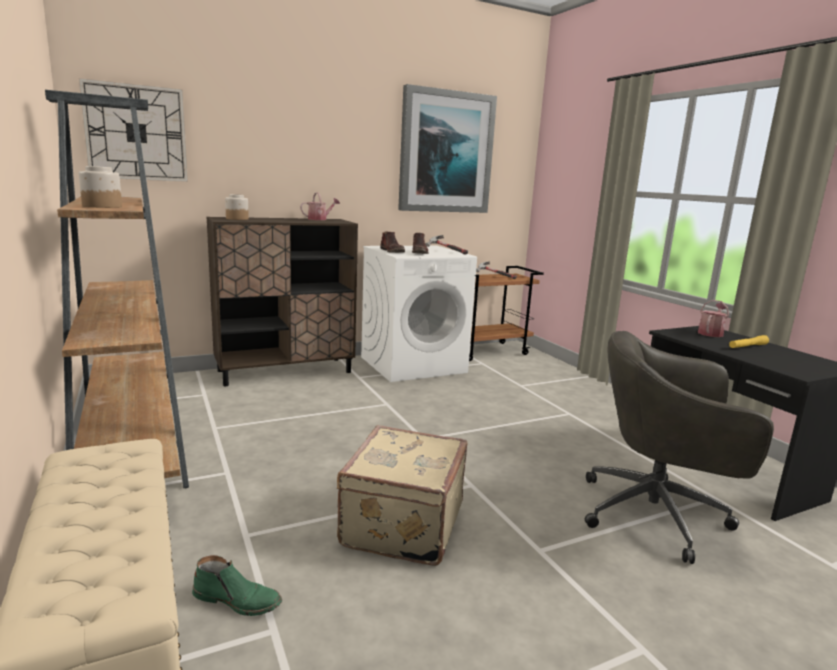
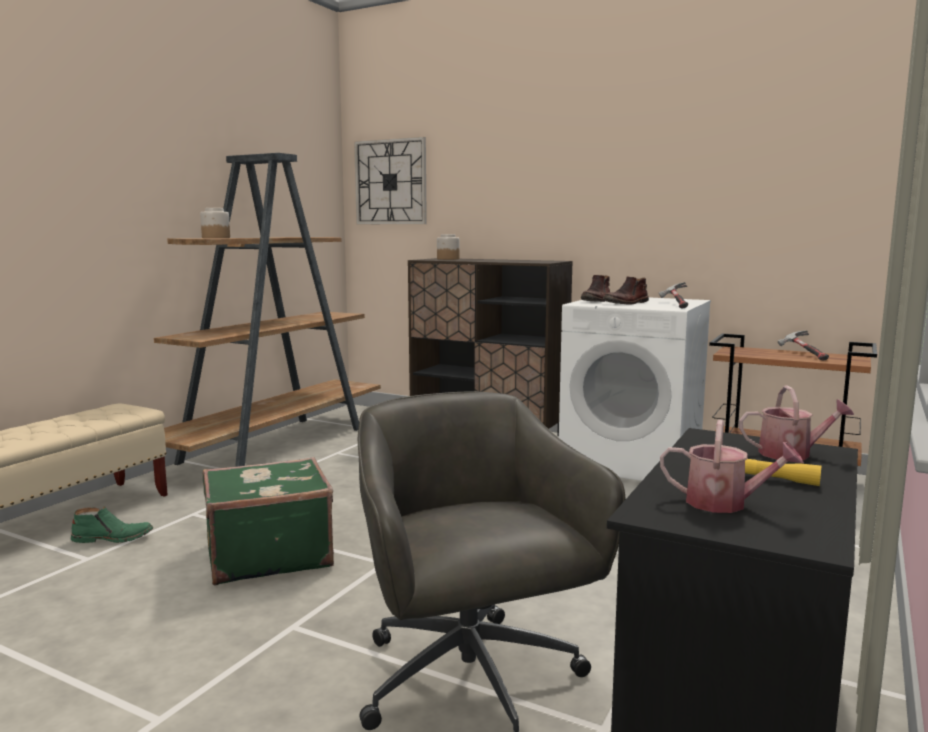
camera: 55 degrees right, 5 degrees down
(238, 600) = (113, 538): green boot -> green boot turned 75 degrees counterclockwise
(319, 219) = (537, 260): watering can -> watering can (725, 503)
(400, 524) = (267, 555): beige suitcase -> green suitcase
(445, 152) = (729, 165): picture -> none

